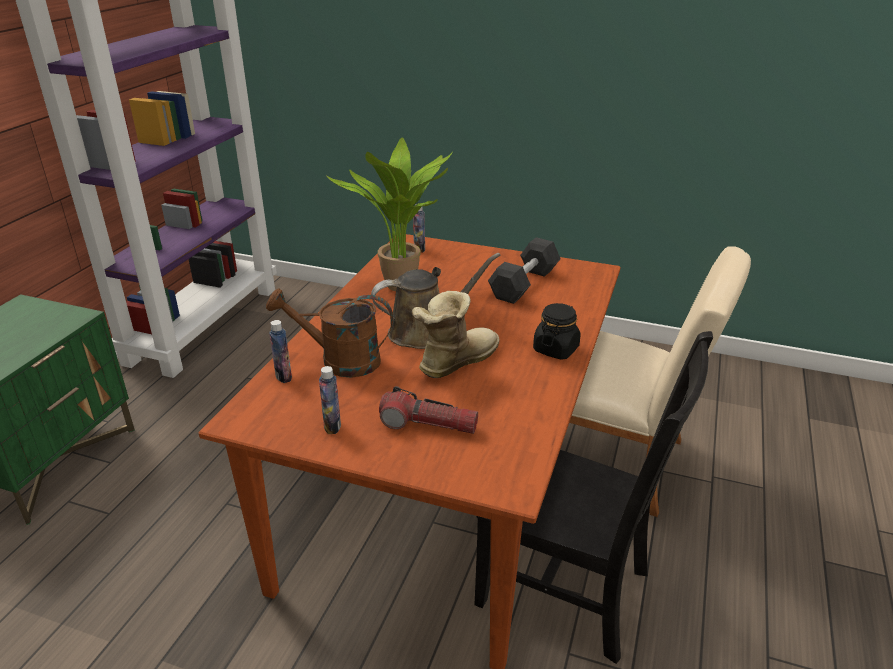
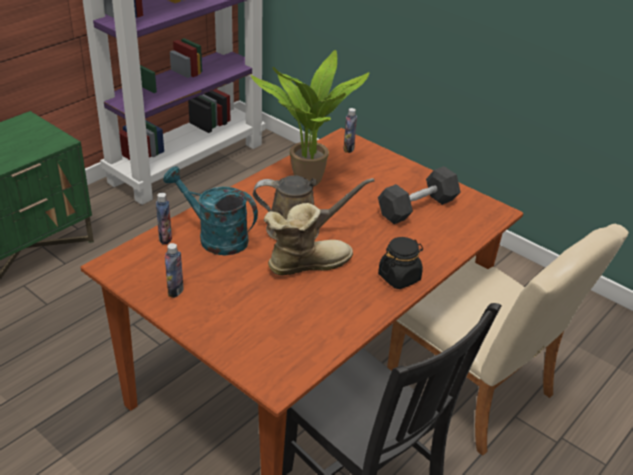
camera: 20 degrees right, 5 degrees up
(340, 361) = (215, 237): brown watering can -> turquoise watering can
(428, 424) = (247, 312): flashlight -> none

